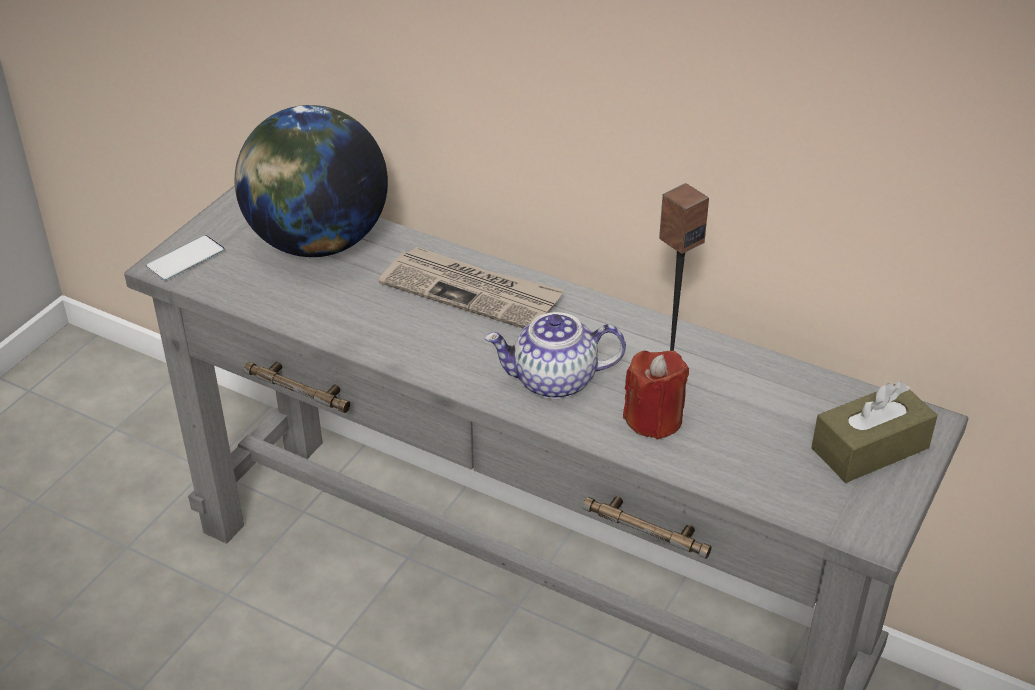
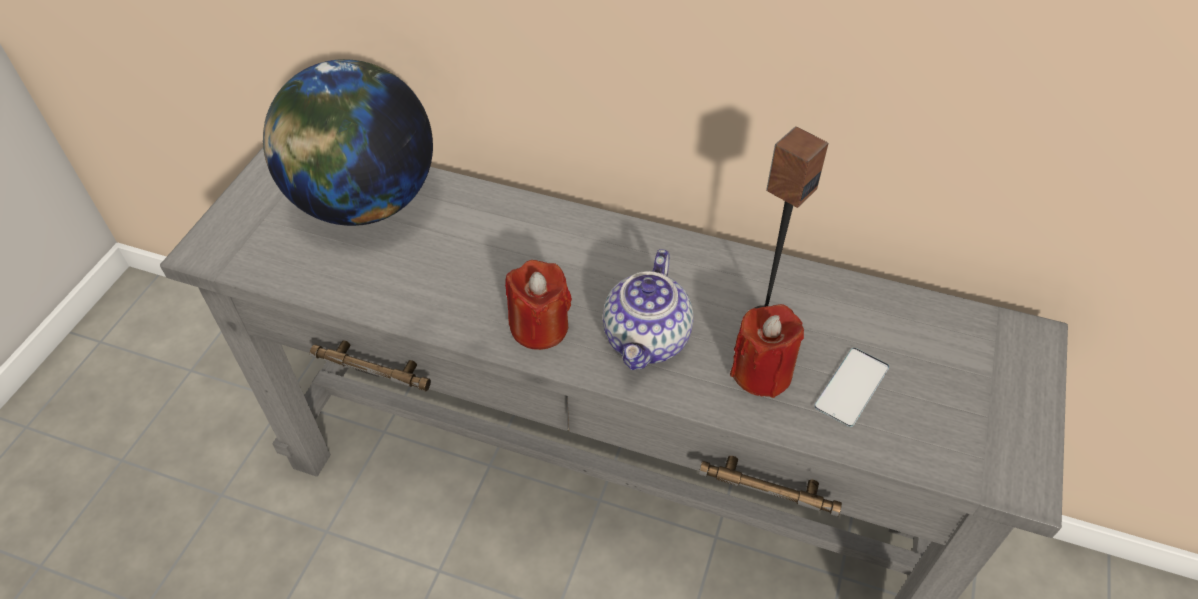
camera: 10 degrees left, 10 degrees up
(185, 258) = (225, 239): phone -> phone (851, 387)
(456, 359) = (539, 327): none -> red candle
(472, 292) = (538, 242): newspaper -> none
(554, 381) = (647, 340): teapot -> teapot turned 60 degrees counterclockwise
(870, 448) = (987, 376): brown tissue box -> none

